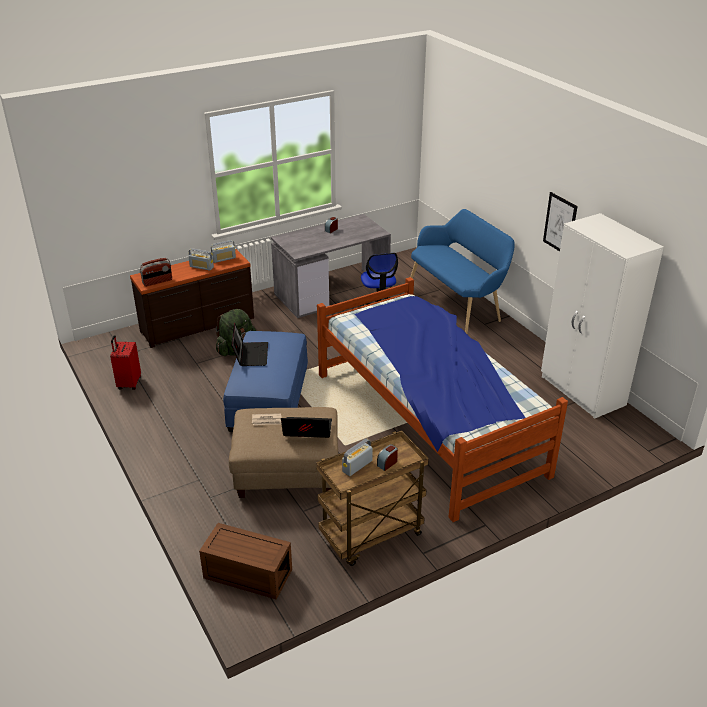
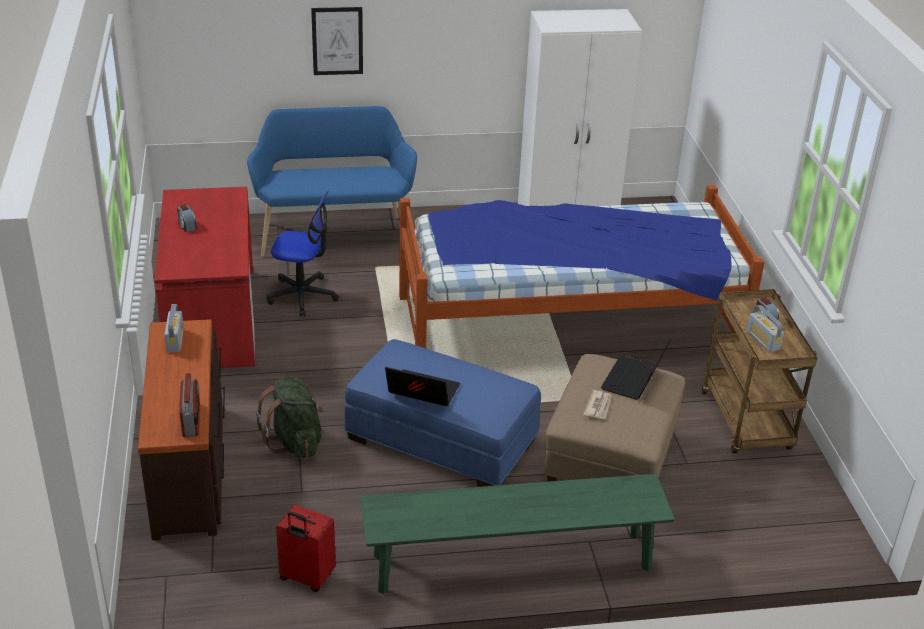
camera: 70 degrees left, 0 degrees up
(167, 452) = (512, 562): none -> green bench
(201, 267) = (182, 367): radio -> none
(246, 574) = (781, 534): brown storage box -> none
(332, 292) = (210, 318): grey desk -> red desk
(560, 224) = (461, 52): picture -> picture (337, 41)

